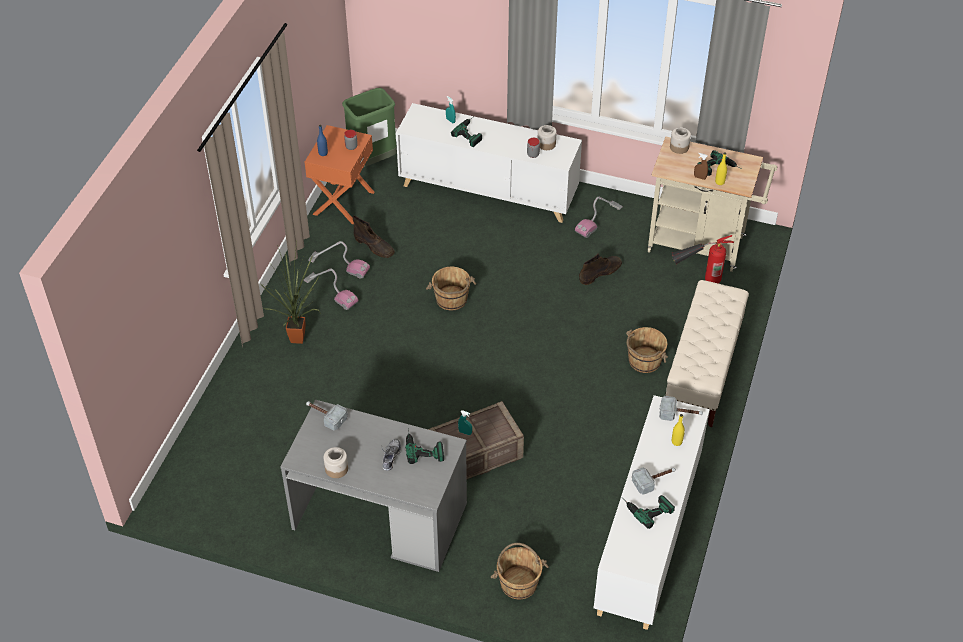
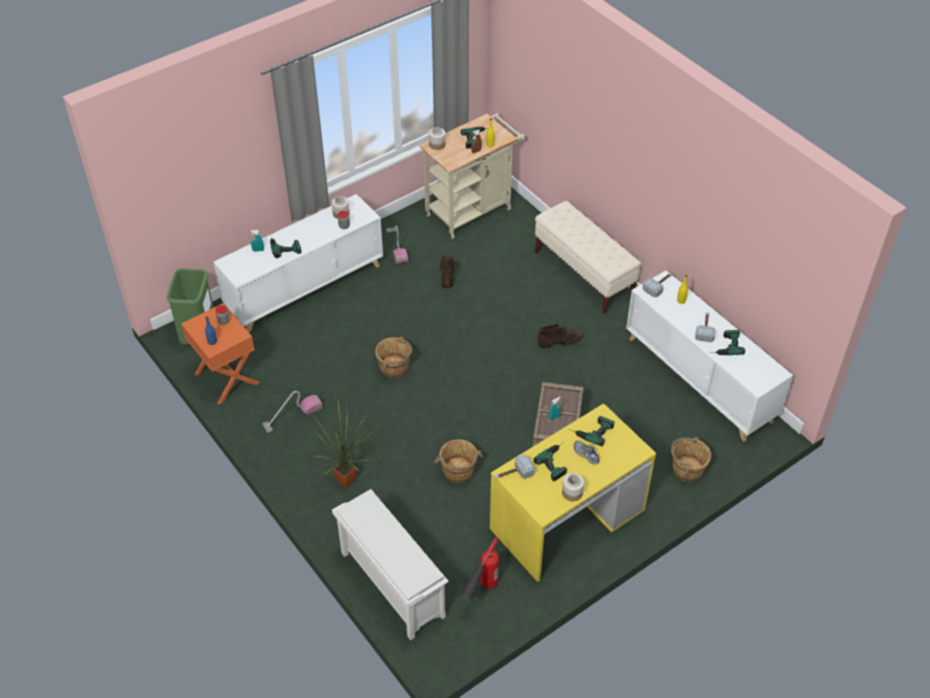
camera: 55 degrees left, 0 degrees up
(214, 427) = (391, 584): none -> white shoe rack
(330, 292) = (316, 435): vacuum cleaner -> none
(365, 440) = (557, 461): none -> power drill
(374, 246) = (294, 383): brown boot -> brown boot (560, 341)
(379, 516) = (568, 520): grey desk -> yellow desk
(644, 361) = (548, 297): brown bucket -> brown bucket (458, 471)
(697, 280) = (501, 230): fire extinguisher -> fire extinguisher (480, 594)

